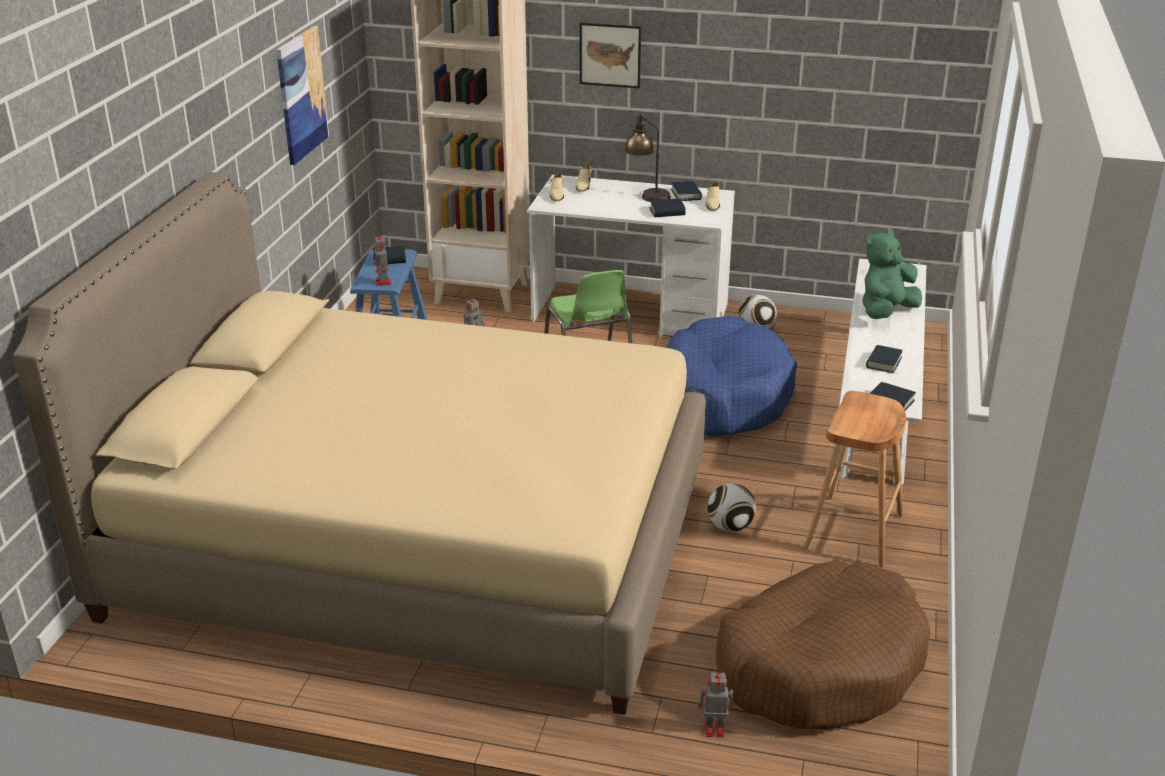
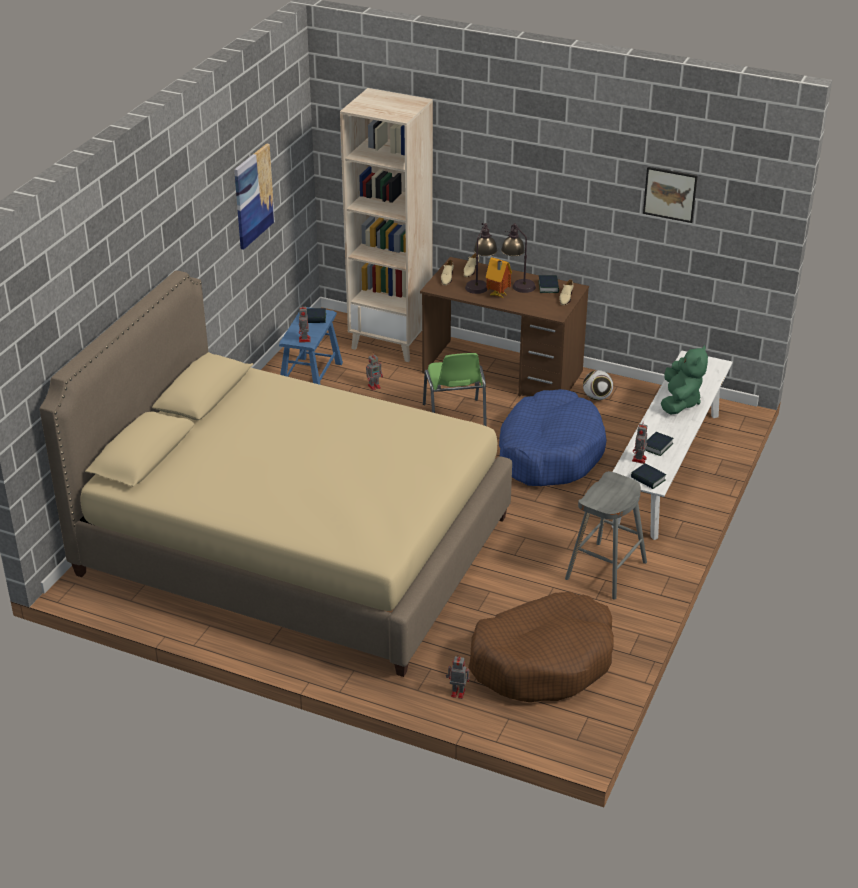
camera: 10 degrees right, 5 degrees up
(601, 197) = (480, 284): none -> table lamp
(610, 55) = (496, 173): picture -> picture (670, 194)
(627, 207) = (497, 295): none -> toy house
(630, 313) = (502, 373): white desk -> brown desk
(667, 212) = (527, 302): book -> none
(730, 527) = (517, 557): football -> none
(854, 530) = (606, 570): brown stool -> grey stool
(868, 380) = (639, 460): none -> toy robot
(886, 312) = (680, 402): green plush toy -> green plush toy turned 135 degrees clockwise

